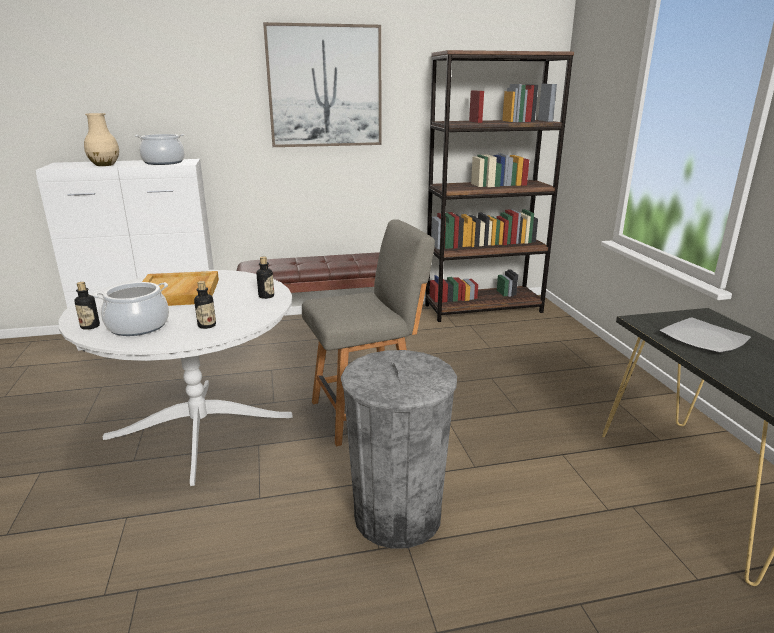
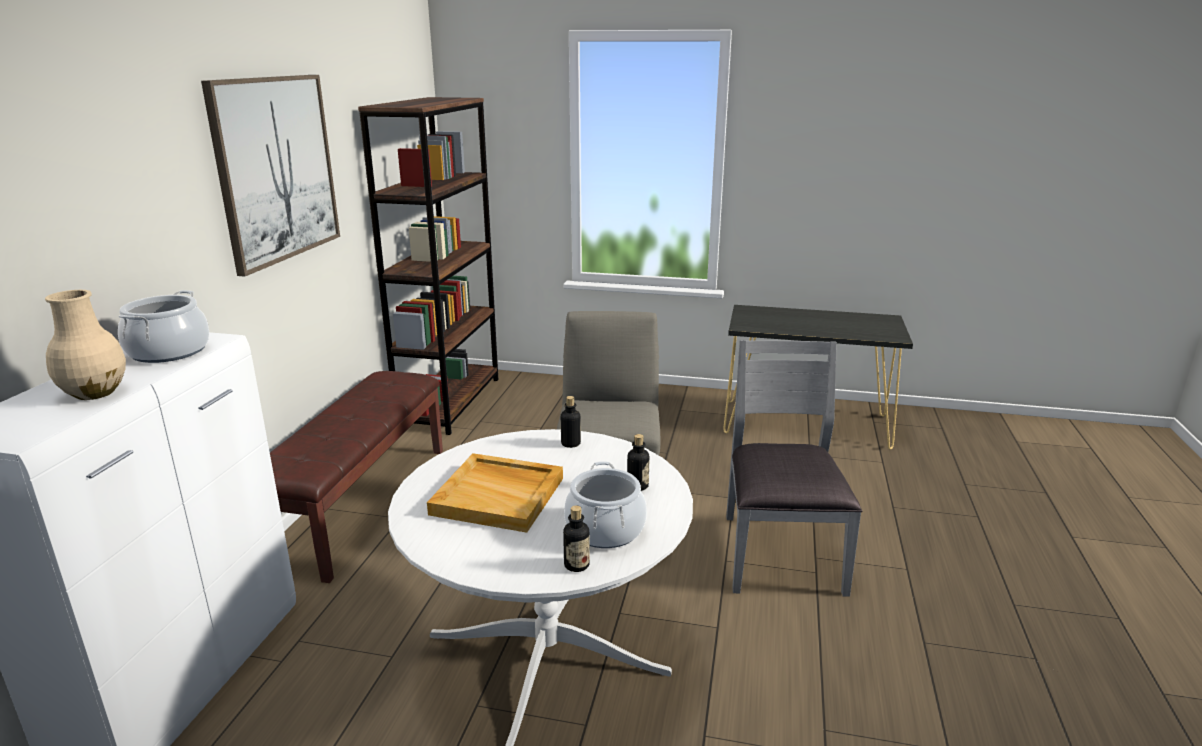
camera: 65 degrees left, 0 degrees up
(398, 515) = (779, 552): grey trash can -> grey chair
(703, 339) = (785, 322): plate -> none

